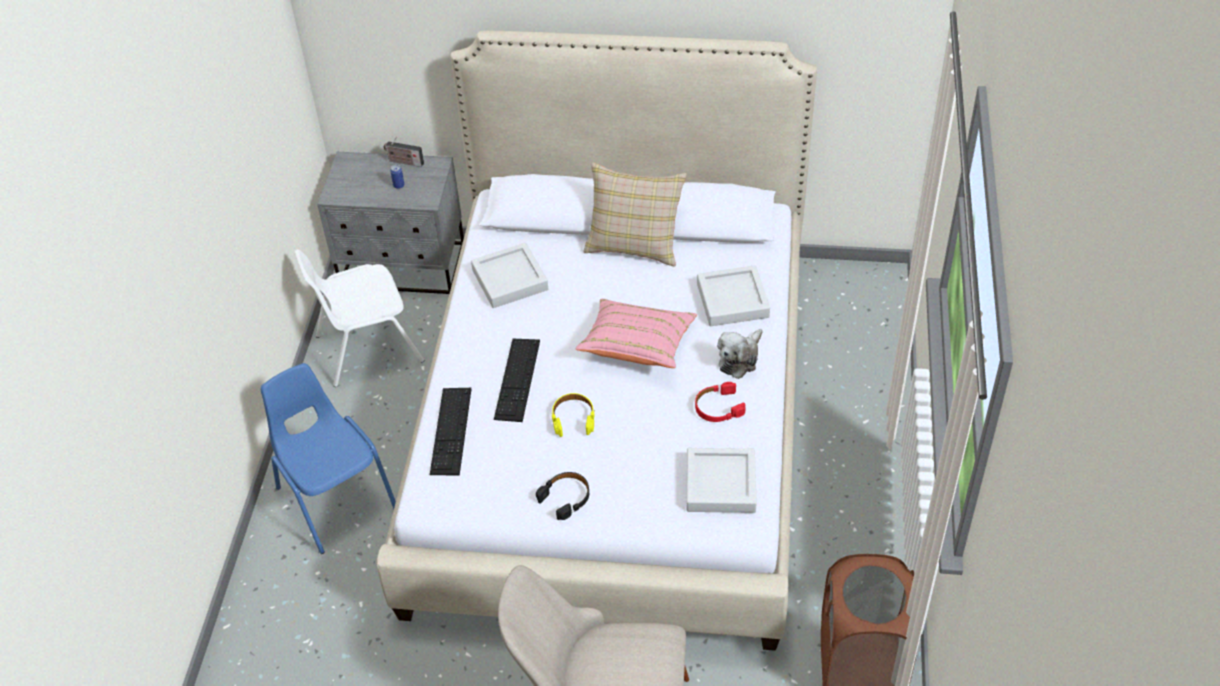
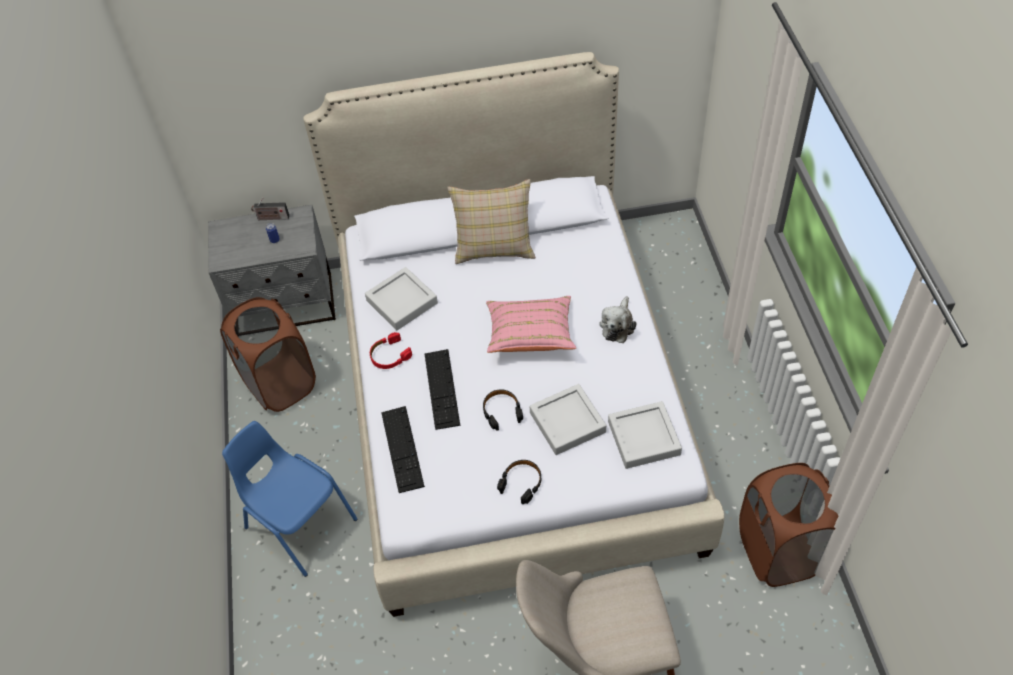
camera: 15 degrees left, 5 degrees up
(367, 348) = (279, 383): white chair -> brown laundry basket
(573, 418) = (502, 411): yellow headphones -> black headphones
(718, 407) = (616, 372): red headphones -> red headphones (389, 355)
(732, 300) = (593, 277): grey tray -> grey tray (567, 422)

